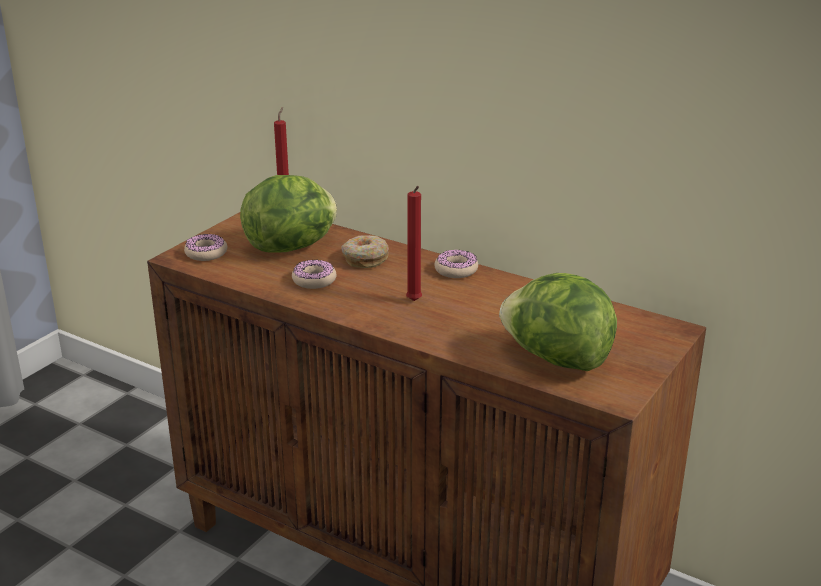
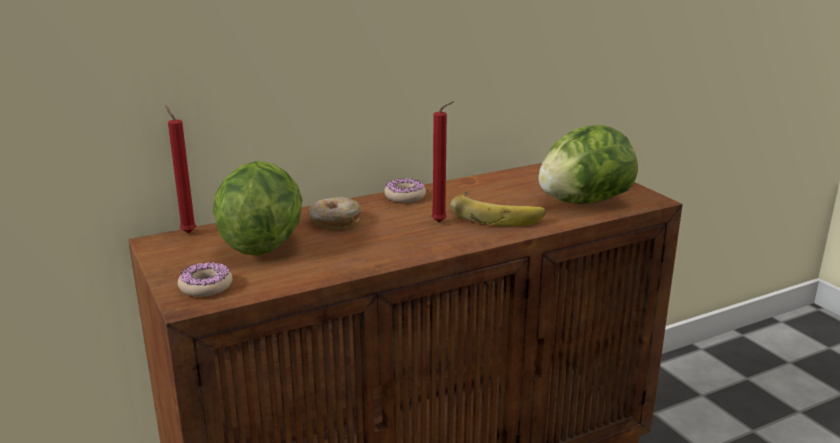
camera: 60 degrees left, 5 degrees down
(314, 280) = (346, 250): donut -> none
(466, 322) = (497, 214): none -> banana

